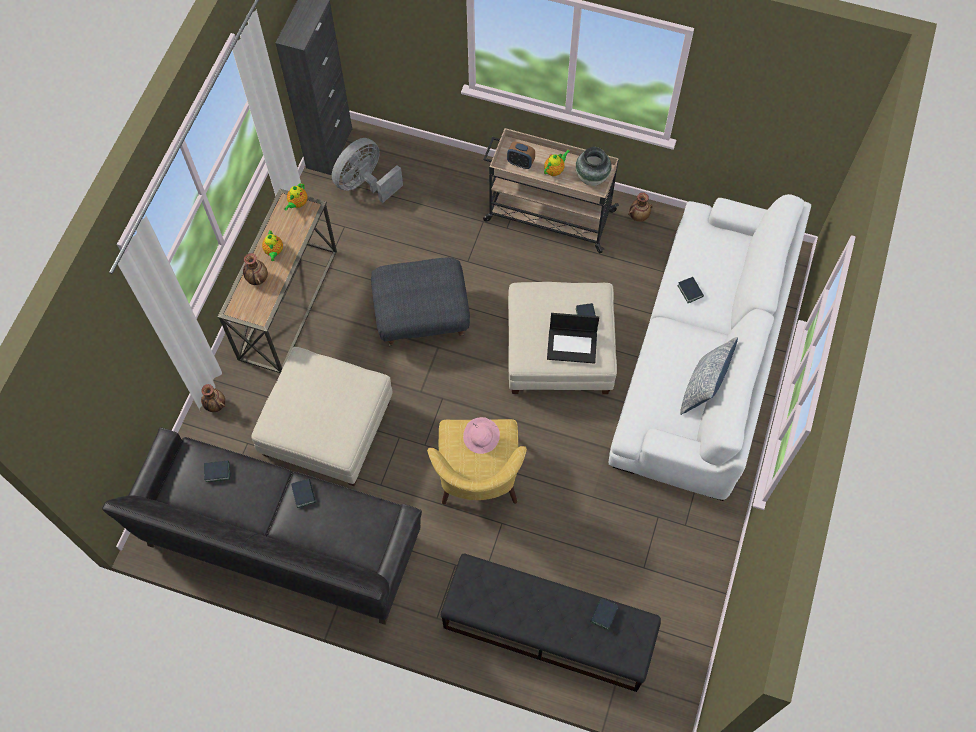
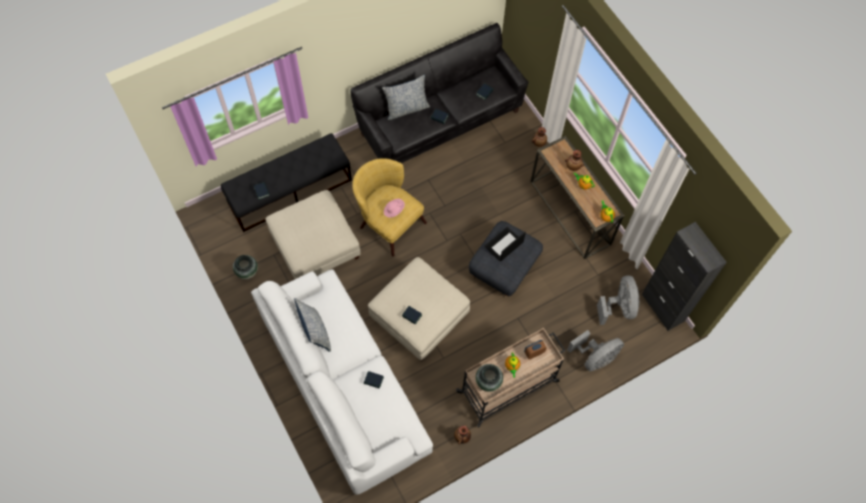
camera: 130 degrees right, 0 degrees up
(324, 546) = (406, 108): none -> pillow
(327, 427) = (480, 179): beige ottoman -> beige ottoman (315, 246)
(443, 167) = (595, 358): none -> grey fan
(572, 345) = (402, 295): laptop -> laptop (504, 245)
(693, 575) = (247, 272): none -> vase

